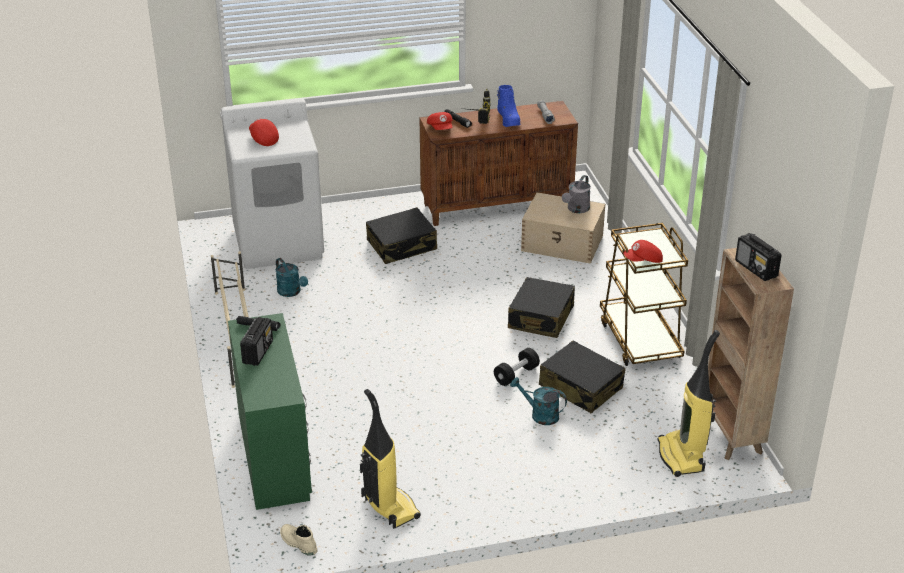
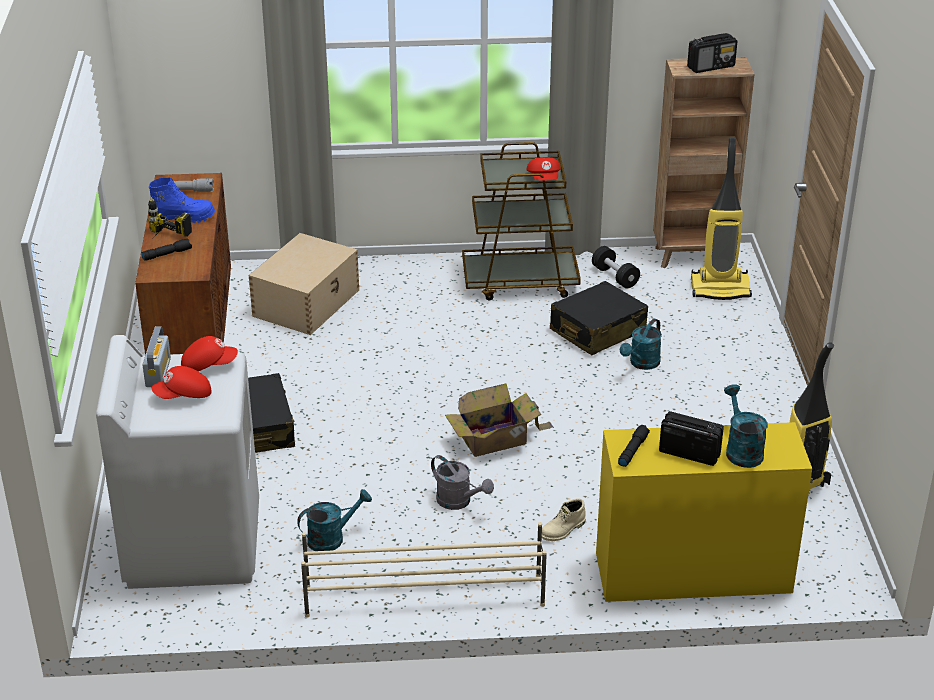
camera: 80 degrees left, 0 degrees up
(264, 376) = (741, 450): none -> turquoise watering can
(273, 456) = (692, 573): green desk -> yellow desk
(287, 127) = (158, 372): none -> radio
(297, 543) = (851, 561): beige boot -> beige boot (563, 530)
(415, 348) = (496, 439): none -> cardboard box
(441, 128) = (180, 269): red cap -> red cap (208, 365)
(516, 375) = (566, 370): black dumbbell -> black dumbbell (615, 277)
(540, 318) = (459, 339): black suitcase -> none
(576, 209) = (304, 253): grey watering can -> grey watering can (459, 502)

